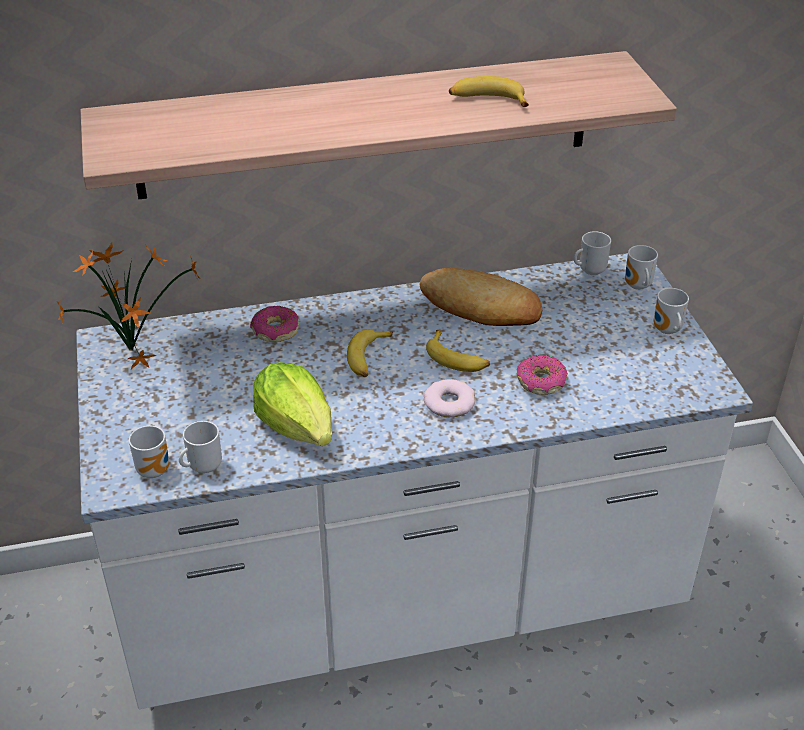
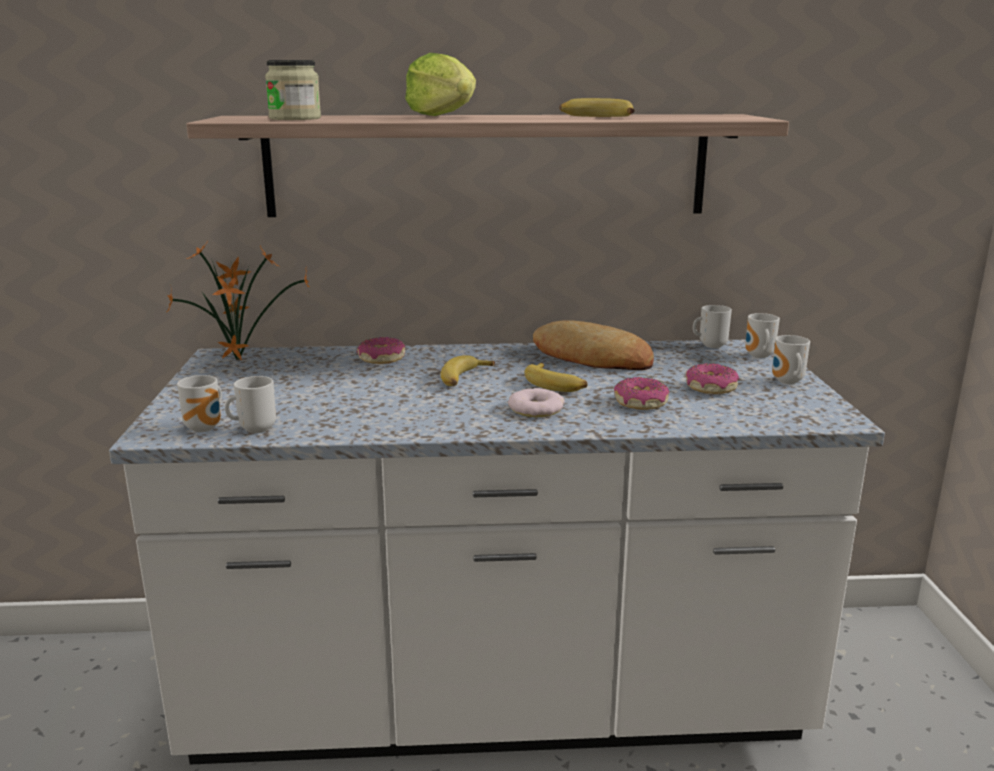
camera: 10 degrees right, 20 degrees down
(182, 139) = (295, 118): none -> jar
(297, 426) = (369, 412): lettuce -> lettuce (445, 116)
(599, 349) = (710, 388): none -> donut

